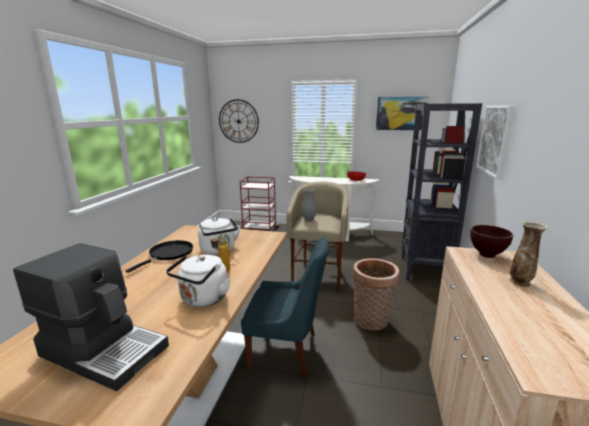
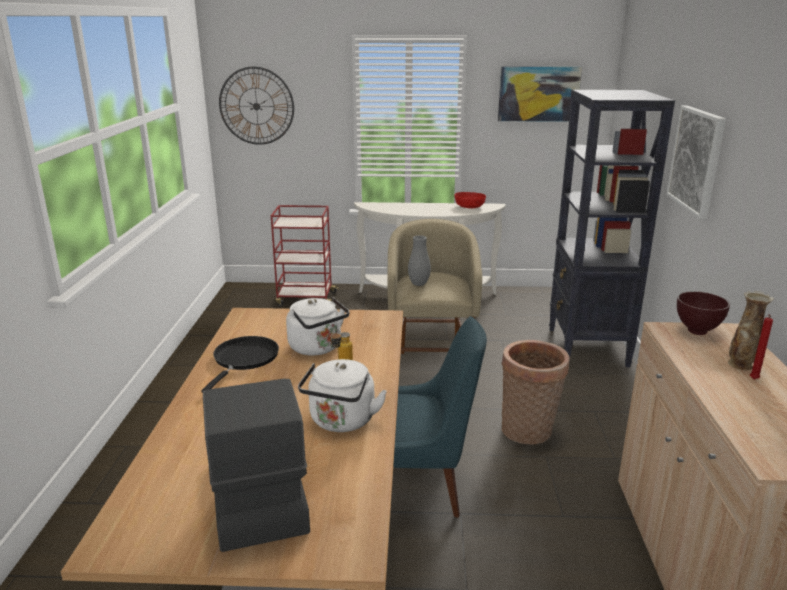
camera: 10 degrees left, 5 degrees up
(105, 349) = (256, 496): coffee machine -> coffee machine turned 120 degrees counterclockwise
(530, 295) = (753, 380): none -> red candle

